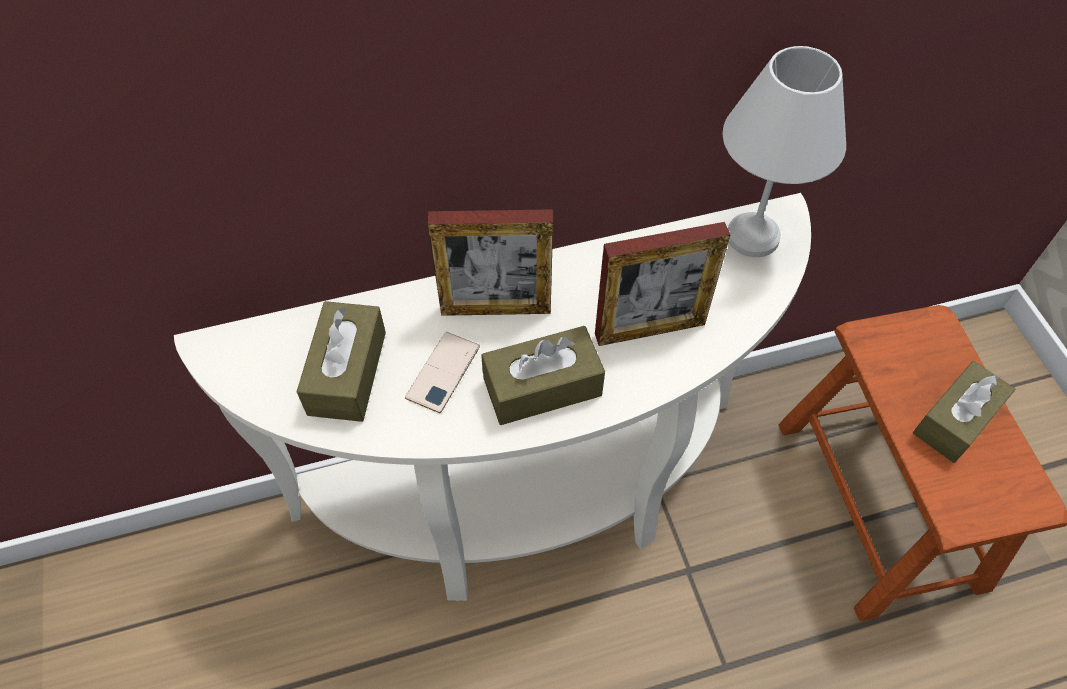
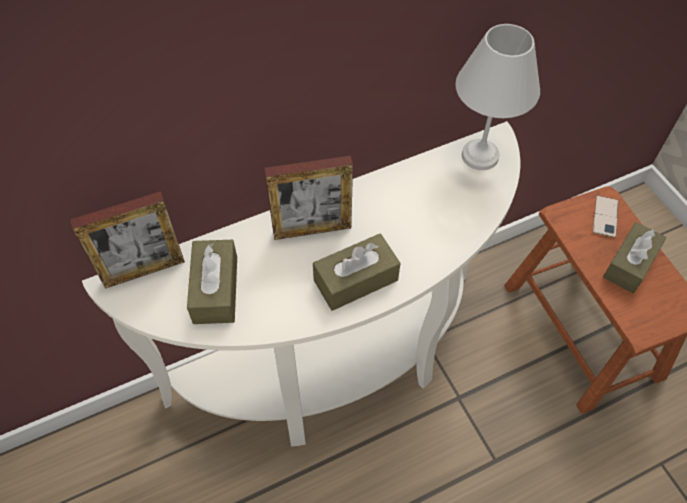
camera: 10 degrees left, 0 degrees up
(443, 372) = (284, 279): phone -> phone (605, 216)
(650, 329) = (422, 229): picture frame -> picture frame (144, 270)

